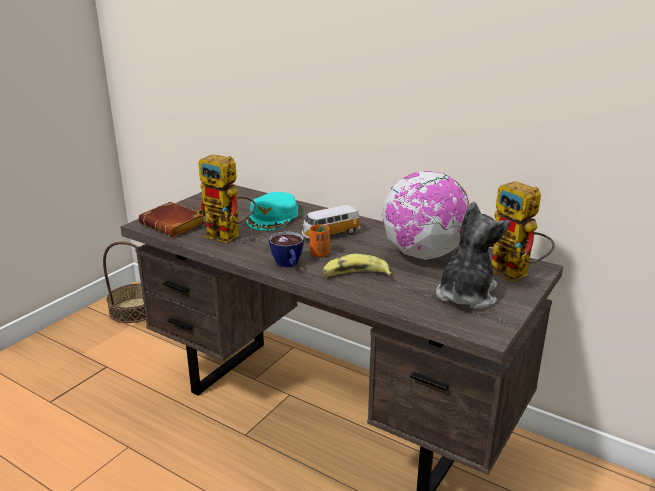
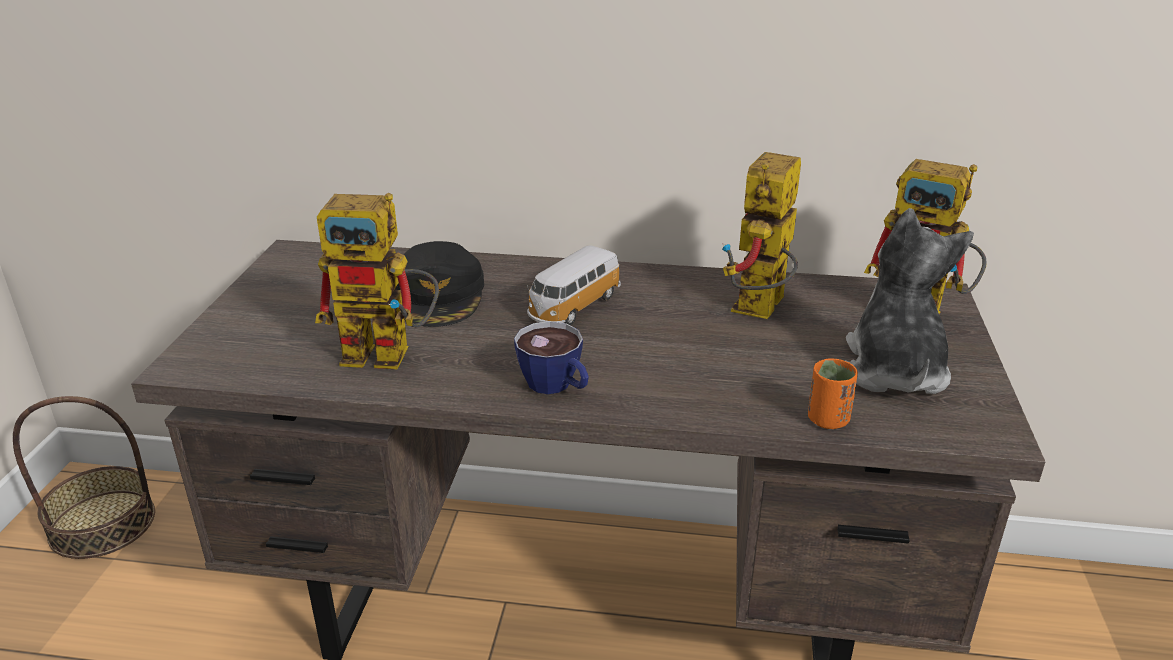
camera: 25 degrees left, 5 degrees up
(175, 225) = (254, 352): brown book -> none
(273, 217) = (439, 295): turquoise cap -> black cap
(319, 253) = (591, 350): orange cup -> orange cup (827, 420)
(355, 275) = (691, 379): banana -> none
(423, 255) = (759, 312): globe -> toy robot

